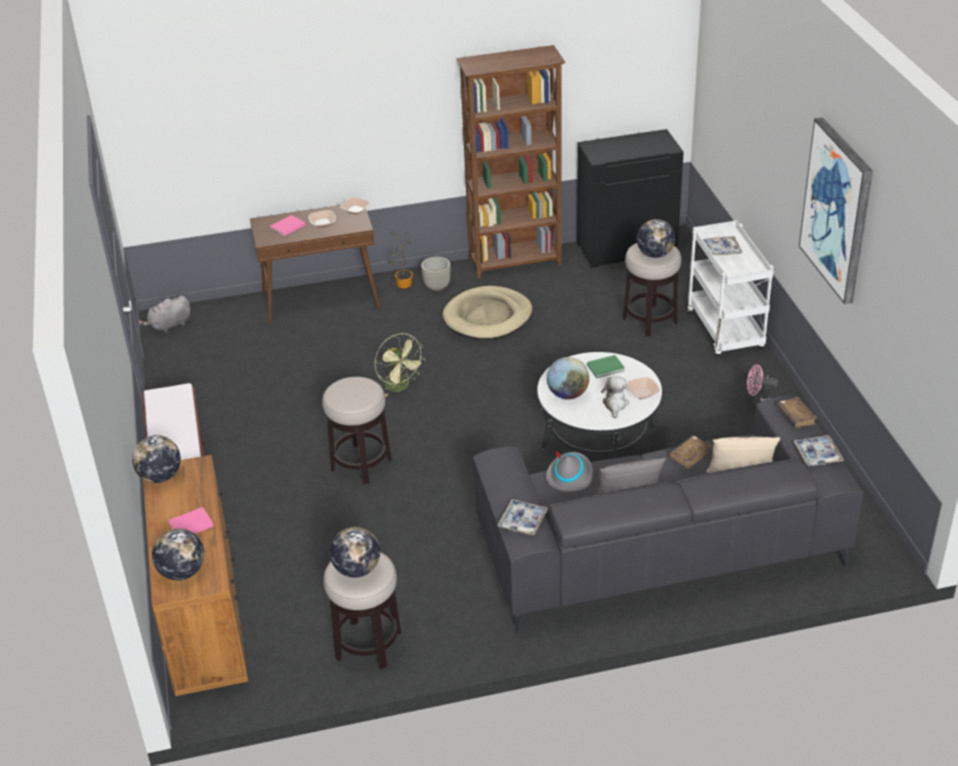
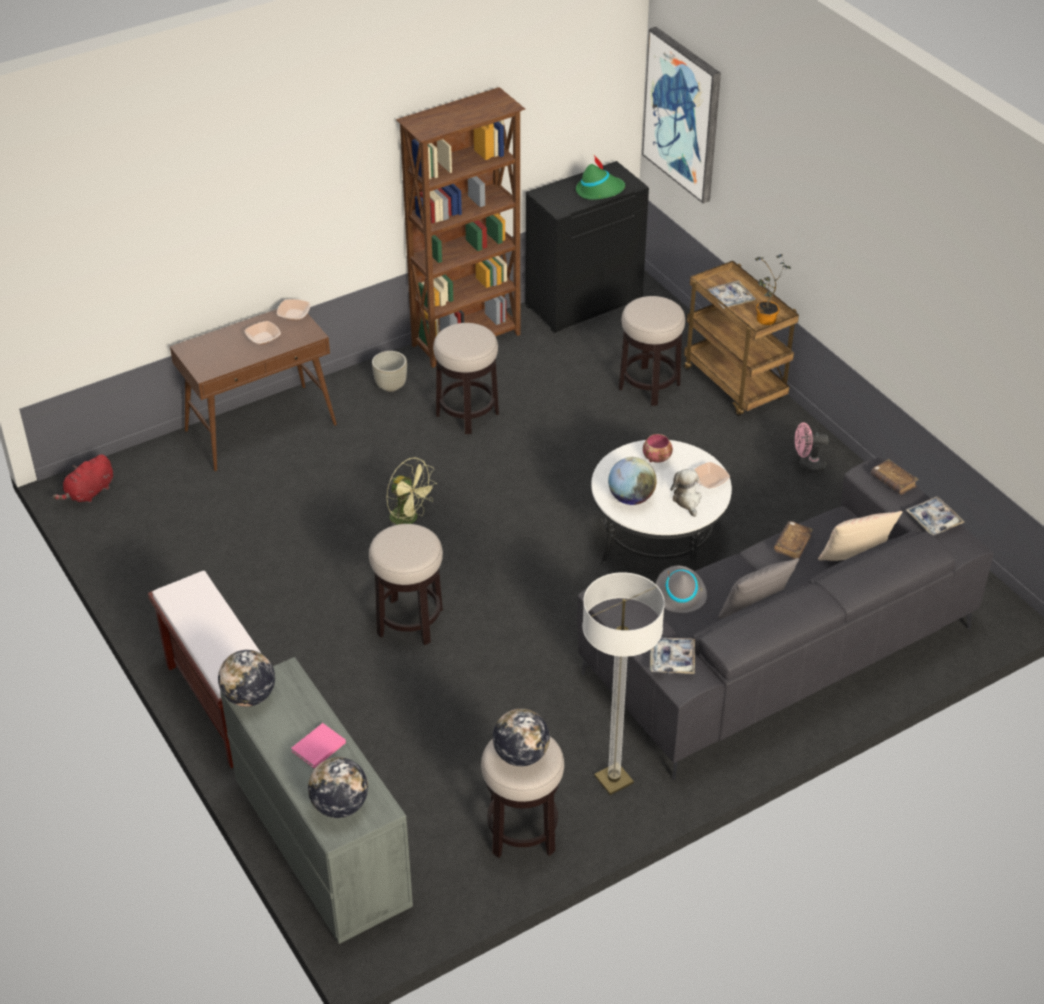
camera: 20 degrees left, 5 degrees up
(169, 325) = (89, 493): grey plush toy -> red plush toy
(204, 617) = (321, 844): brown dresser -> grey dresser
(286, 227) = (222, 350): pink book -> none
(402, 285) = (349, 391): potted plant -> potted plant (765, 321)
(464, 621) = (613, 780): none -> floor lamp
(488, 317) = (467, 414): beige dog bed -> stool
(606, 368) = (657, 458): green book -> bowl
(640, 149) = (600, 190): none -> green hat
(655, 254) = (657, 315): globe -> none
(726, 332) = (735, 385): white cart -> brown cart
(837, 210) = (896, 250): picture -> picture (683, 114)

